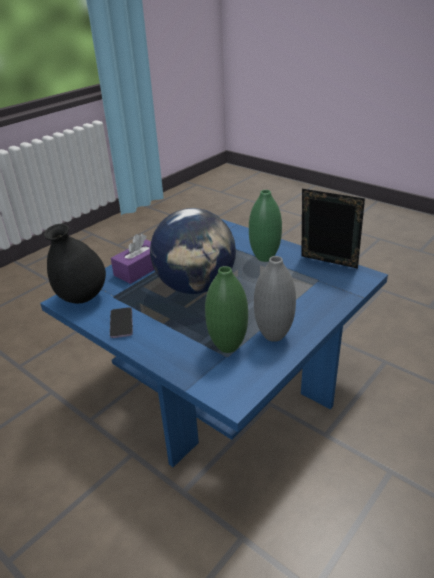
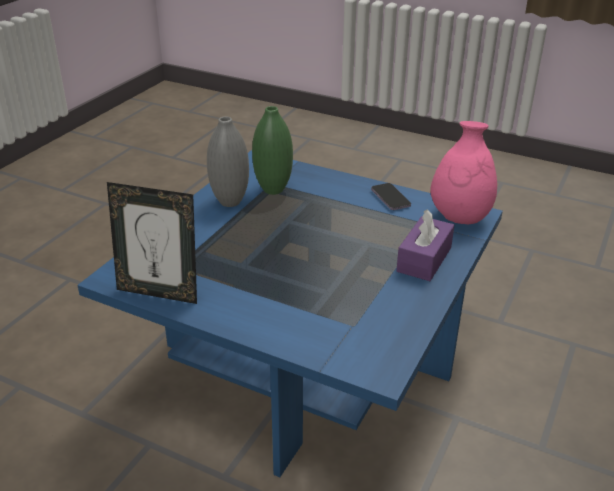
camera: 165 degrees right, 0 degrees up
(82, 298) = (459, 218): black vase -> pink vase
(196, 287) = (333, 242): globe -> none
(264, 258) = (253, 295): green vase -> none

